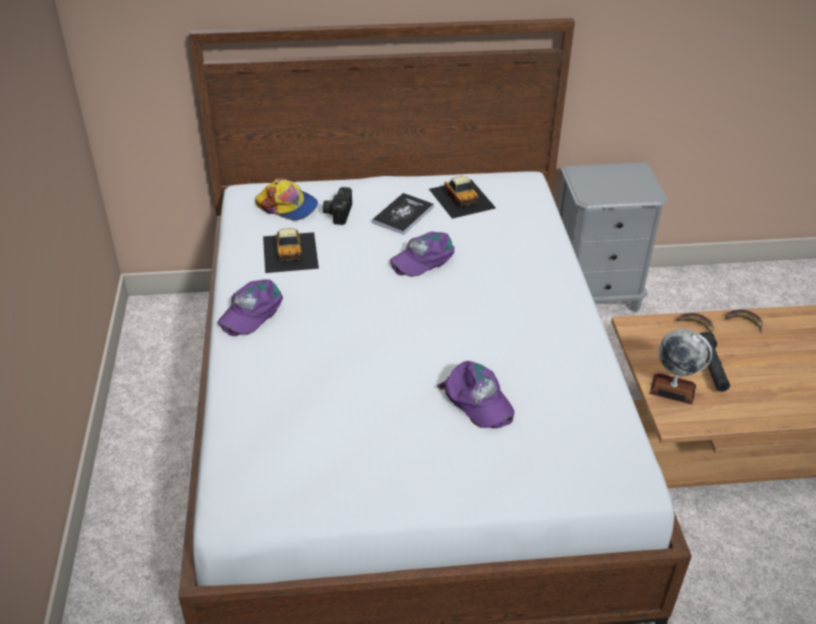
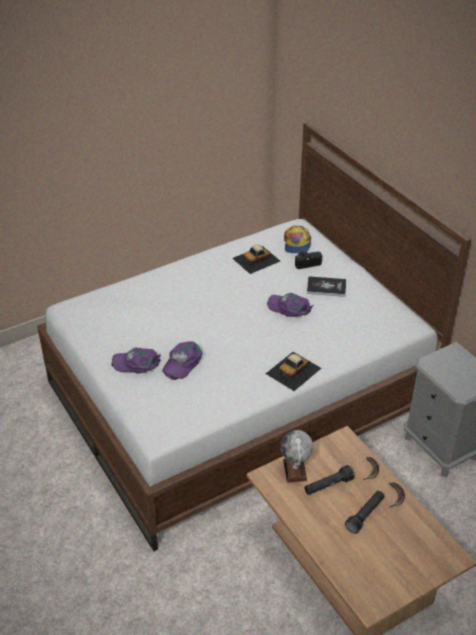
camera: 65 degrees right, 0 degrees up
(251, 311) = (197, 265): purple cap -> purple cap (136, 363)
(462, 198) = (365, 304): toy car -> toy car (294, 370)
(768, 356) = (365, 515): none -> black flashlight

